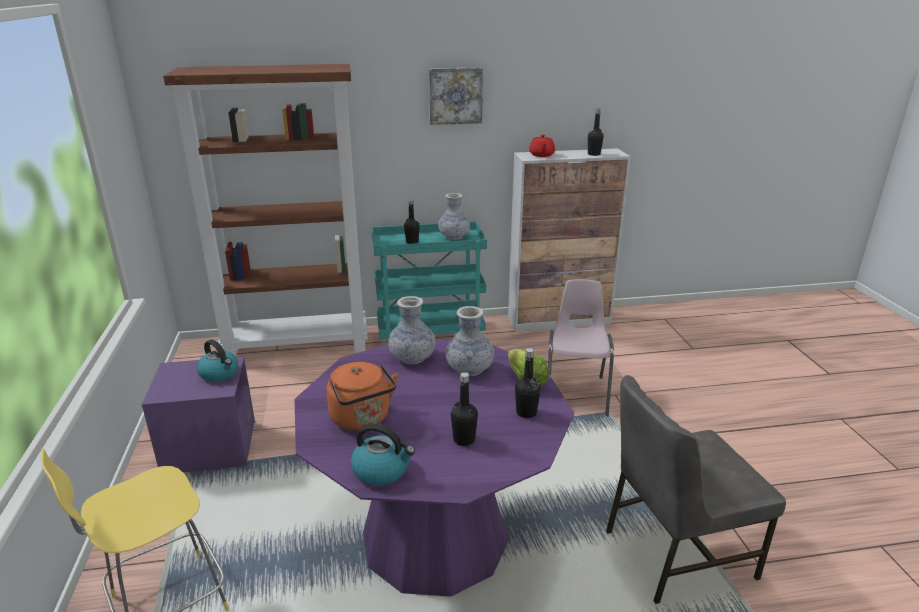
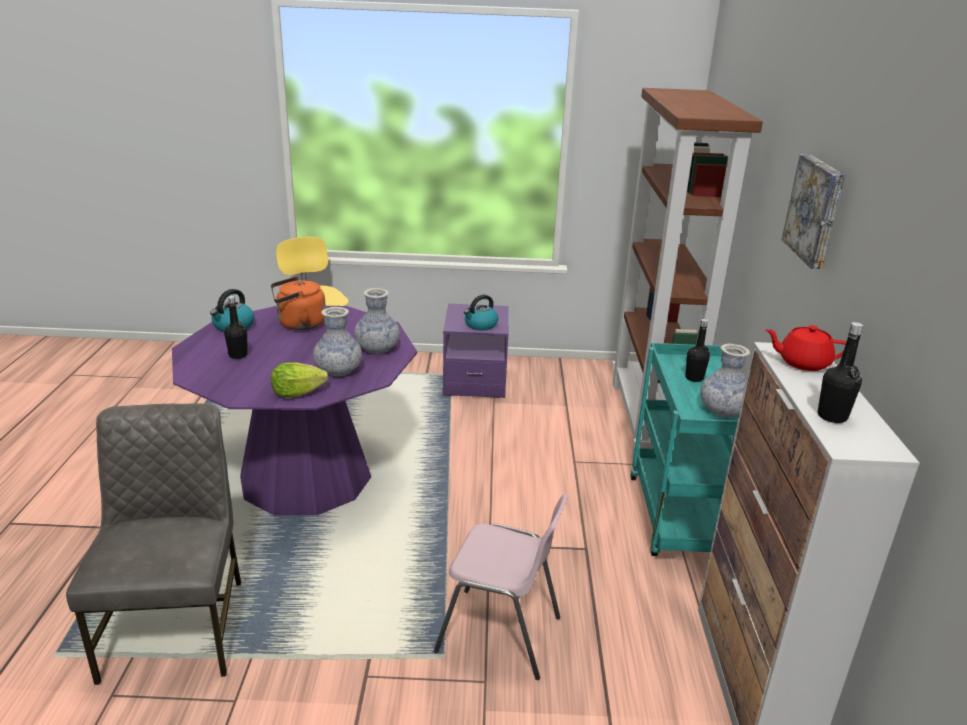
camera: 100 degrees right, 0 degrees up
(526, 412) = (248, 384): black bottle -> none

